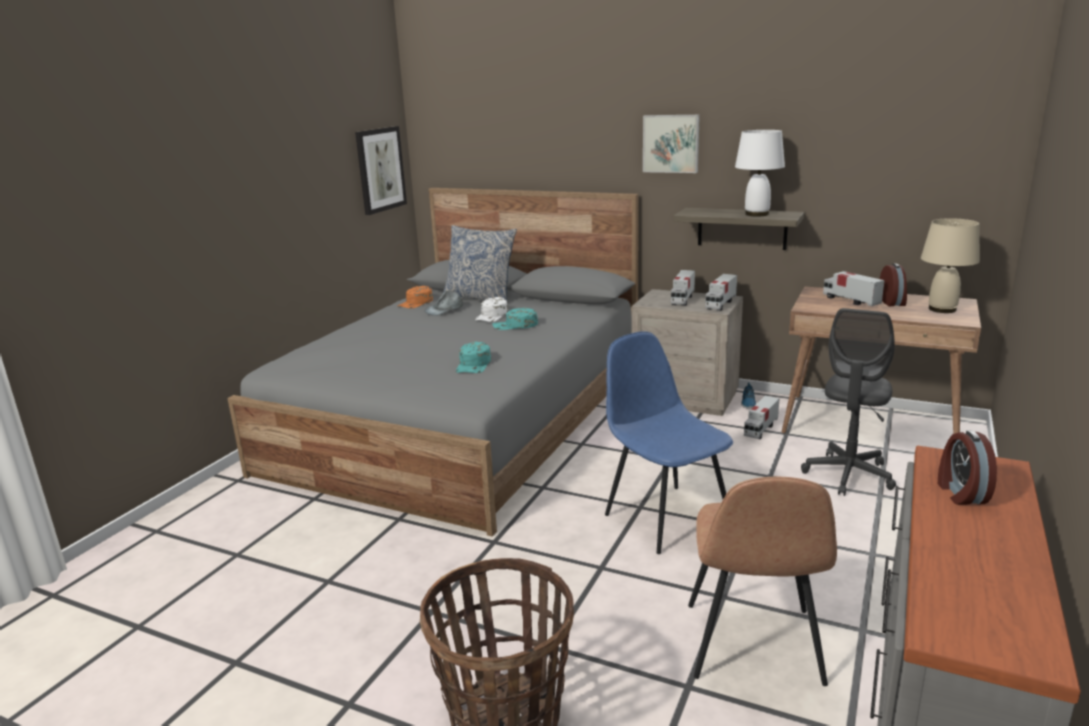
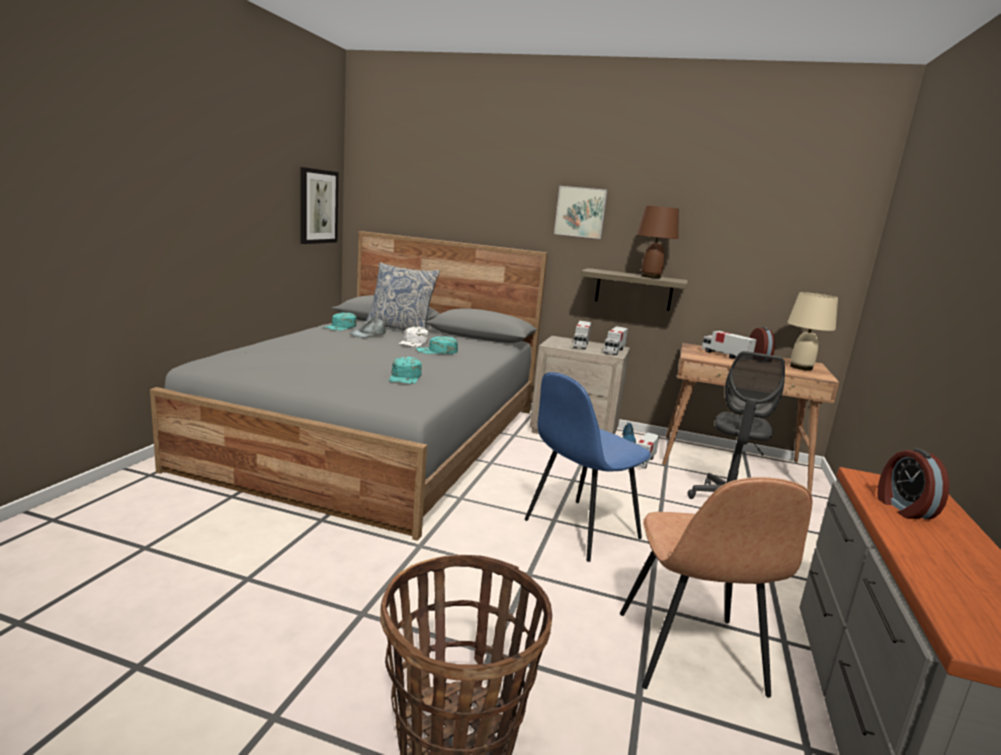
camera: 10 degrees left, 5 degrees down
(416, 303) = (340, 327): orange cap -> turquoise cap
(665, 517) = (579, 530): blue chair -> blue chair turned 90 degrees counterclockwise
(756, 214) = (650, 277): white table lamp -> brown table lamp

